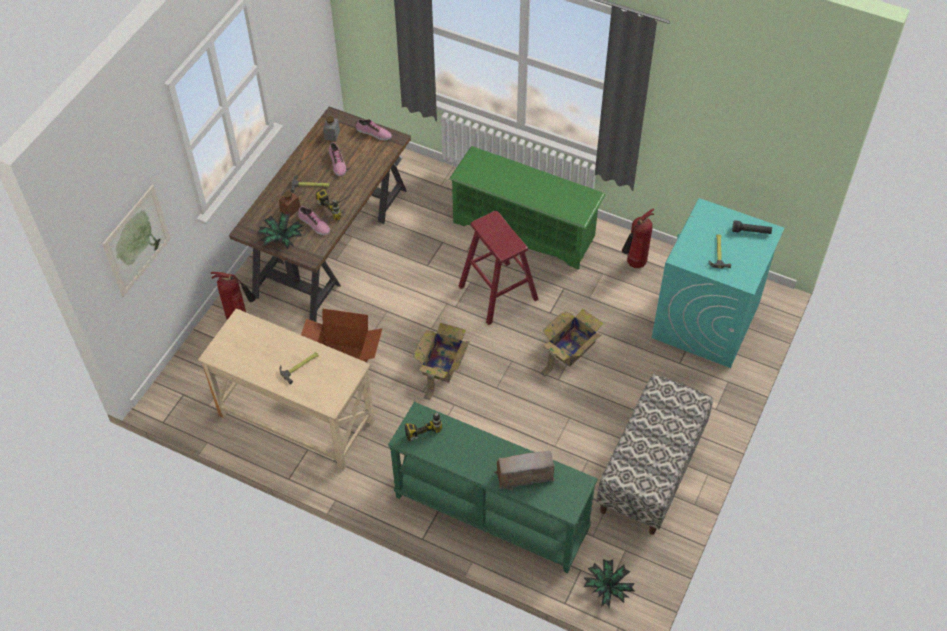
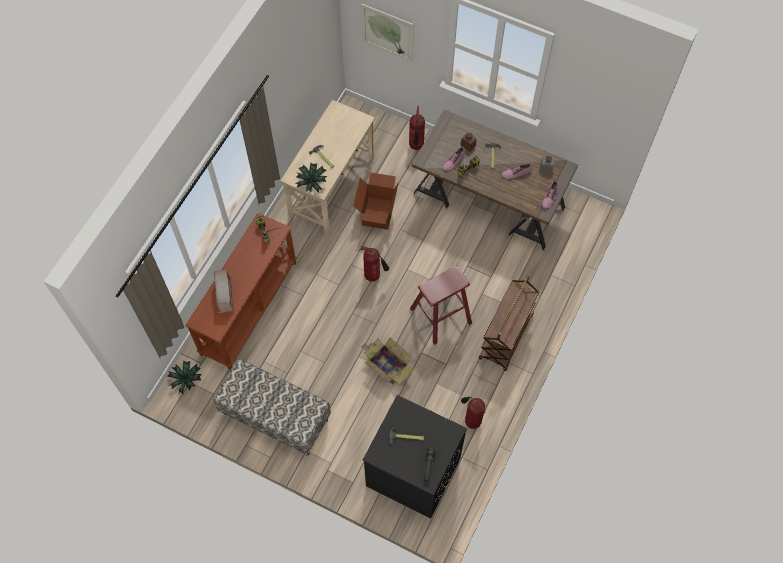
camera: 90 degrees right, 10 degrees up
(281, 239) = (439, 141): potted plant -> potted plant (312, 182)
(441, 364) = (374, 276): cardboard box -> fire extinguisher
(490, 514) = (248, 307): green console table -> brown console table
(525, 229) = (506, 337): green shoe rack -> brown cart
(706, 321) = (412, 472): turquoise washing machine -> black washing machine

